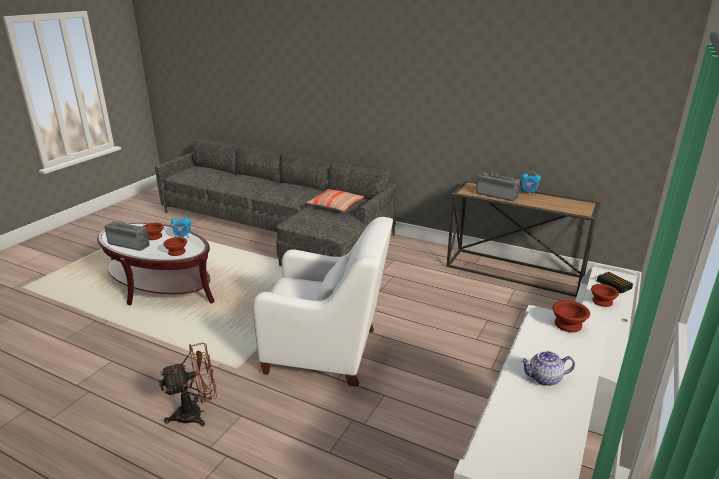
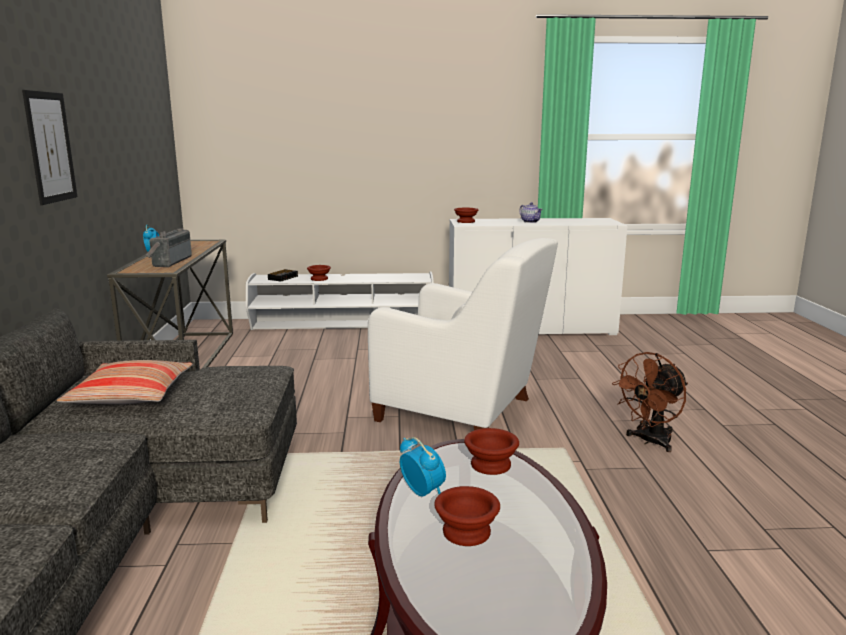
camera: 120 degrees left, 10 degrees down
(130, 244) = (539, 543): radio -> none
(196, 413) = (650, 441): brown fan -> brown fan turned 75 degrees counterclockwise
(328, 351) = (462, 411): white armchair -> white armchair turned 135 degrees clockwise
(434, 99) = (50, 147): none -> picture

